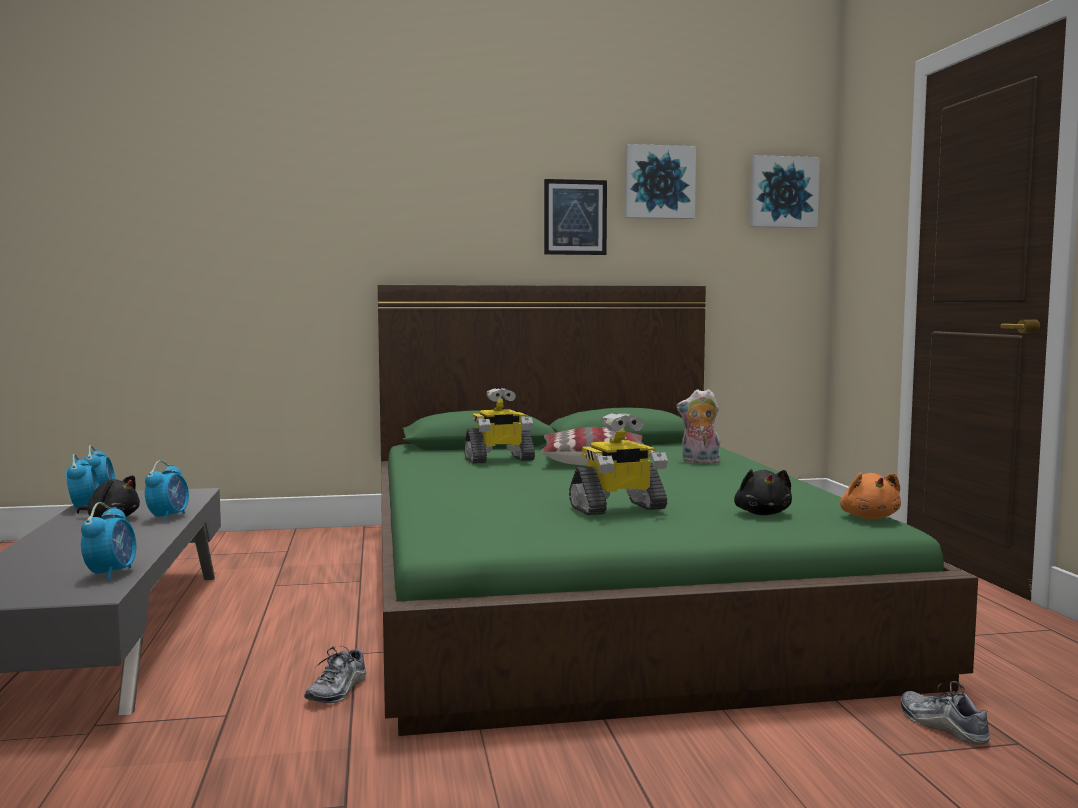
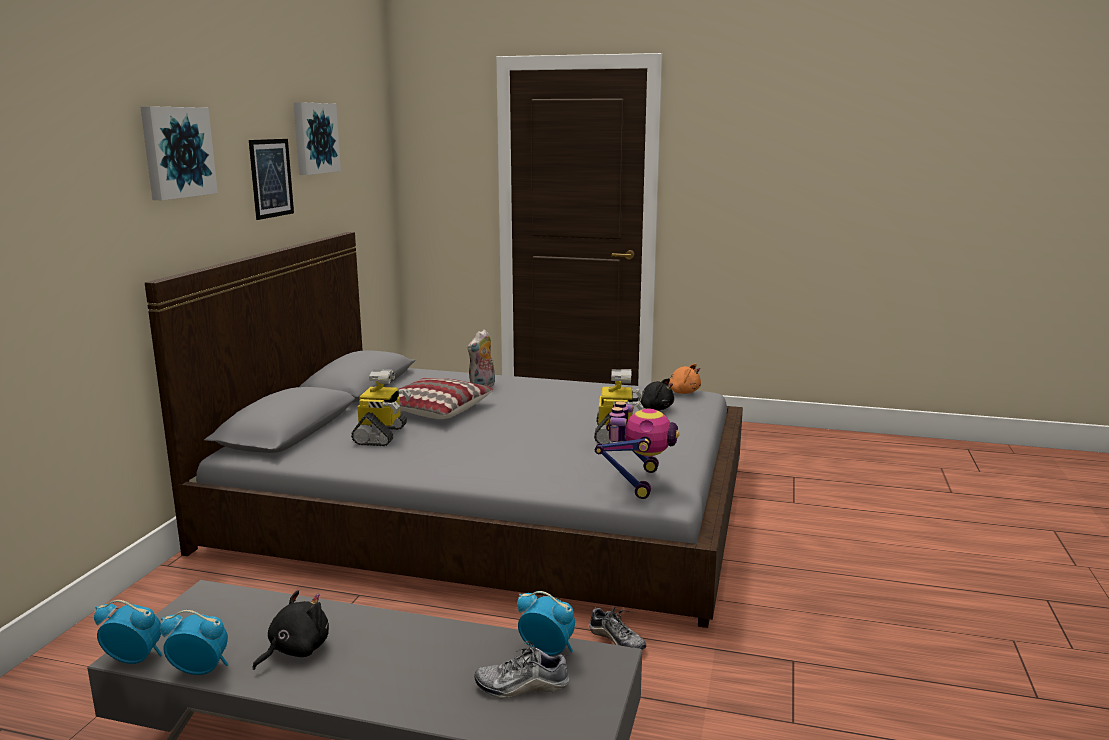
camera: 65 degrees left, 10 degrees up
(168, 517) = (330, 615): alarm clock -> none
(470, 528) = (636, 482): none -> toy robot
(597, 586) = (490, 505): green bed -> grey bed
(782, 192) = (372, 142): picture -> picture (176, 152)
(942, 726) = (770, 484): shoe -> shoe (522, 686)

